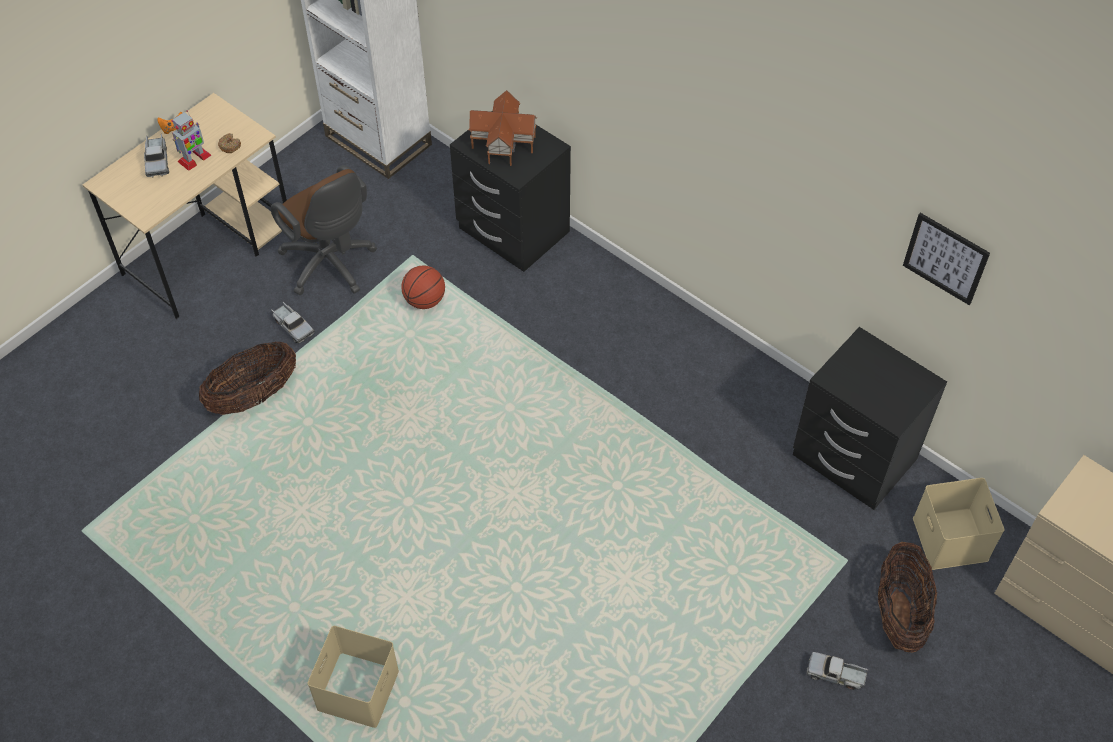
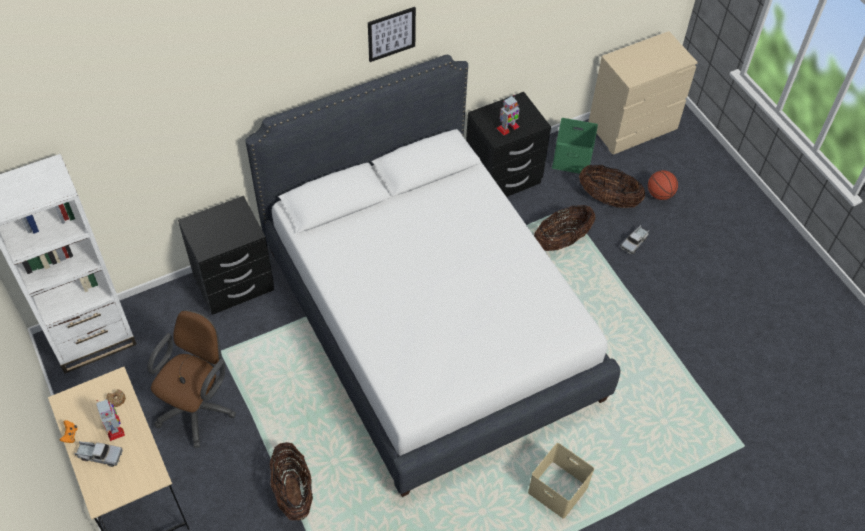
camera: 70 degrees left, 0 degrees up
(293, 326) = (242, 448): toy truck -> none
(331, 266) = (199, 406): brown office chair -> brown office chair turned 45 degrees counterclockwise
(424, 300) = (265, 356): basketball -> basketball (659, 194)
(504, 142) = (216, 230): toy house -> none
(557, 453) = (430, 321): none -> white bed
(781, 571) = (562, 241): none -> basket
(860, 383) = (507, 127): none -> toy robot
(945, 258) = (505, 28): picture -> picture (391, 34)
(952, 539) = (573, 158): beige storage box -> green storage box

